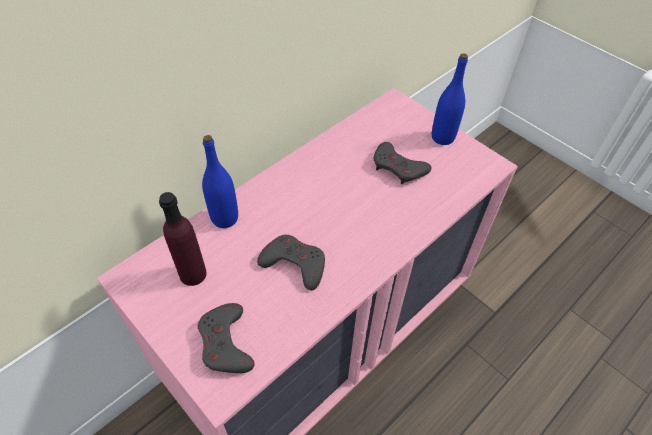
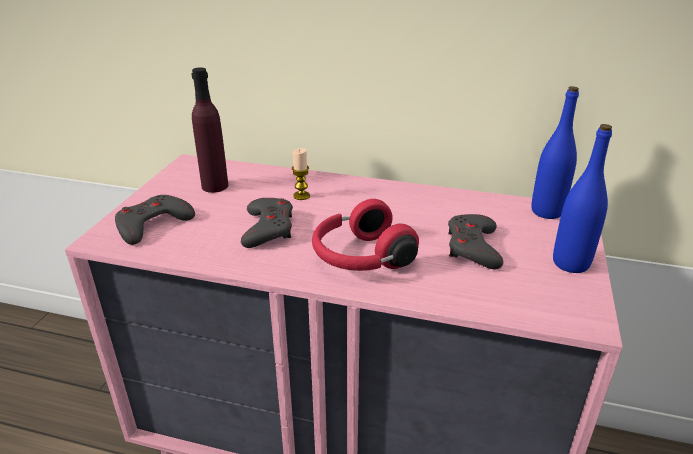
camera: 60 degrees right, 20 degrees down
(225, 218) = (288, 178): blue bottle -> blue bottle (546, 212)
(261, 222) = (301, 196): none -> candle
(372, 228) = (360, 257): none -> red headphones

